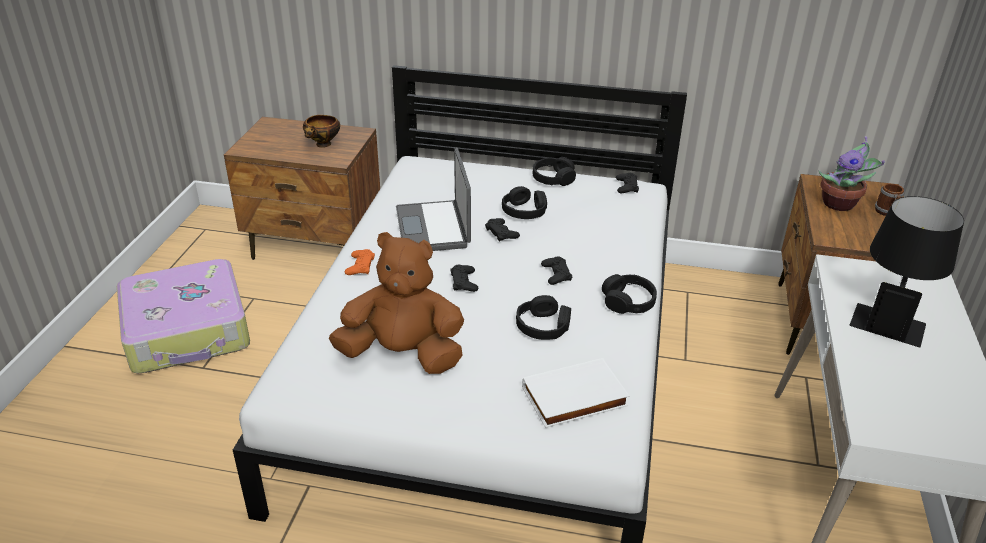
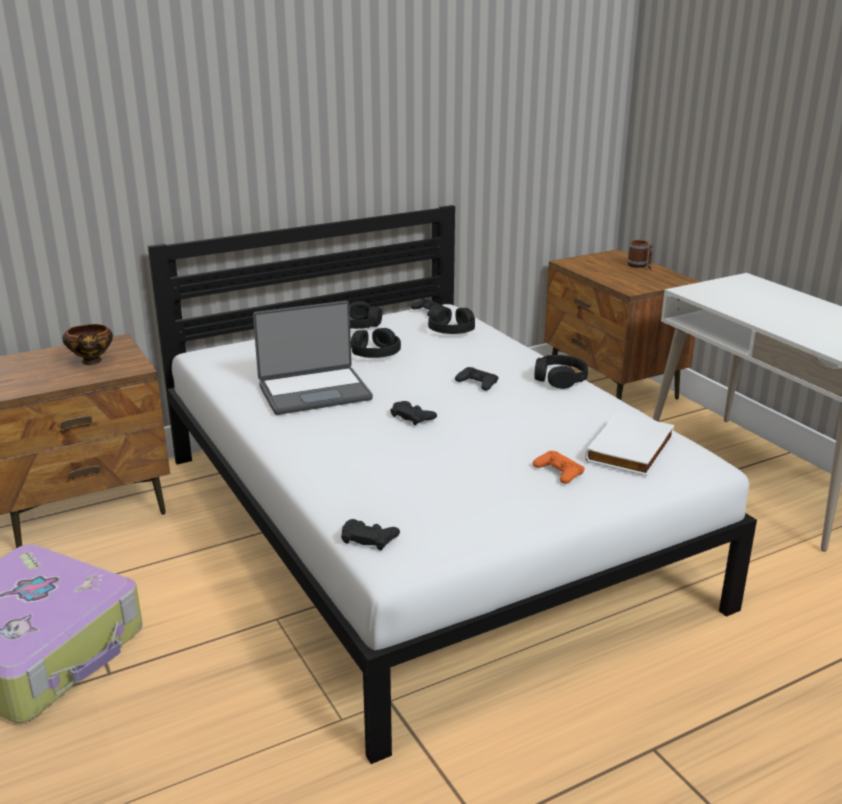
camera: 40 degrees left, 10 degrees down
(360, 266) = (293, 444): orange game controller -> orange game controller (558, 472)
(403, 355) = (453, 485): brown plush toy -> none
(434, 228) = (314, 391): laptop -> laptop turned 60 degrees counterclockwise
(501, 233) = (383, 373): black game controller -> black game controller (369, 538)
(543, 326) = (528, 419): black headphones -> black headphones (451, 330)
(840, 204) = (605, 270): potted plant -> none
(889, 316) = (763, 304): black table lamp -> none

